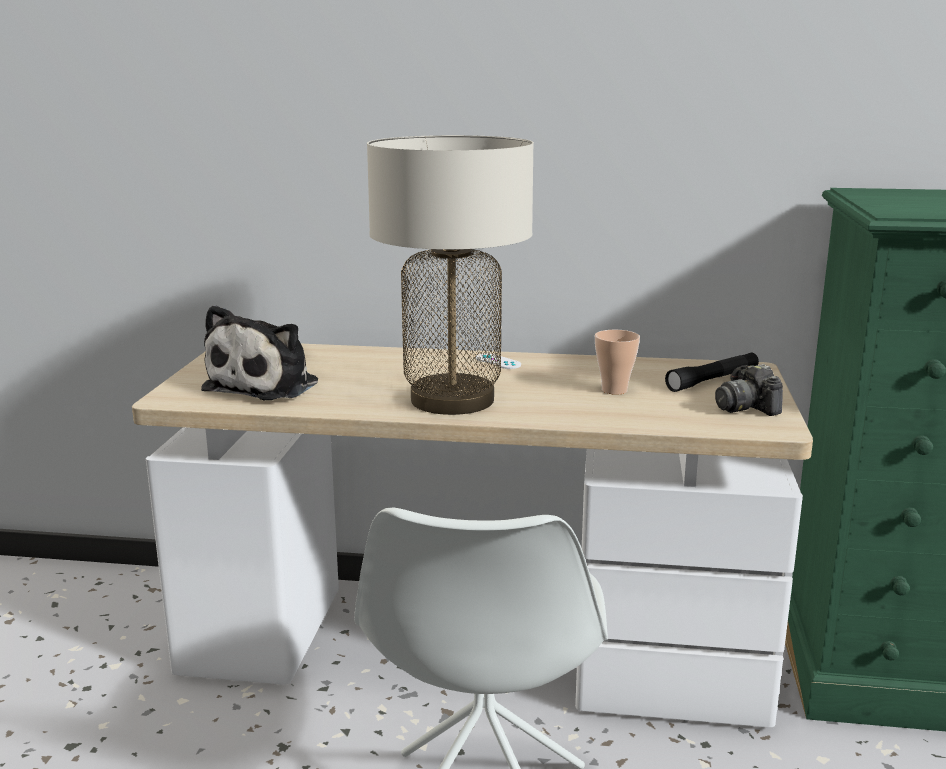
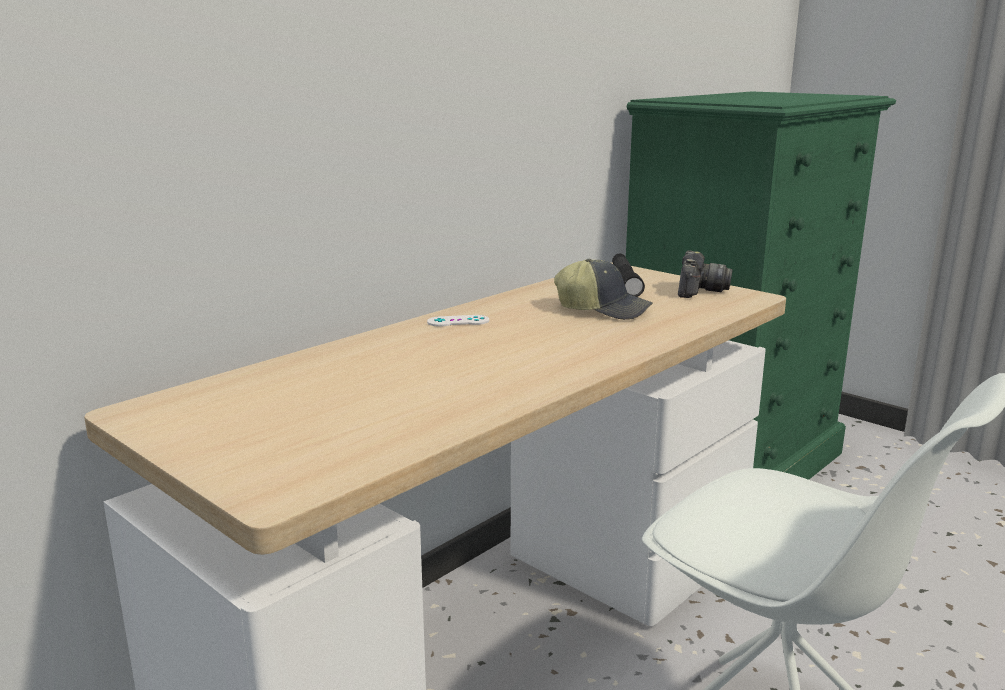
camera: 55 degrees left, 0 degrees up
(267, 385) = (336, 426): plush toy -> none
(452, 400) = (540, 361): table lamp -> none
(614, 390) = (604, 309): cup -> cap
(746, 407) = (699, 291): camera -> camera turned 90 degrees counterclockwise

